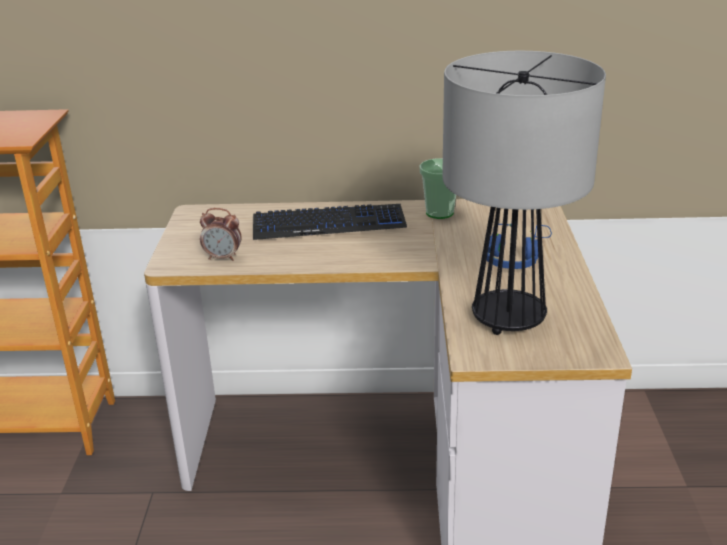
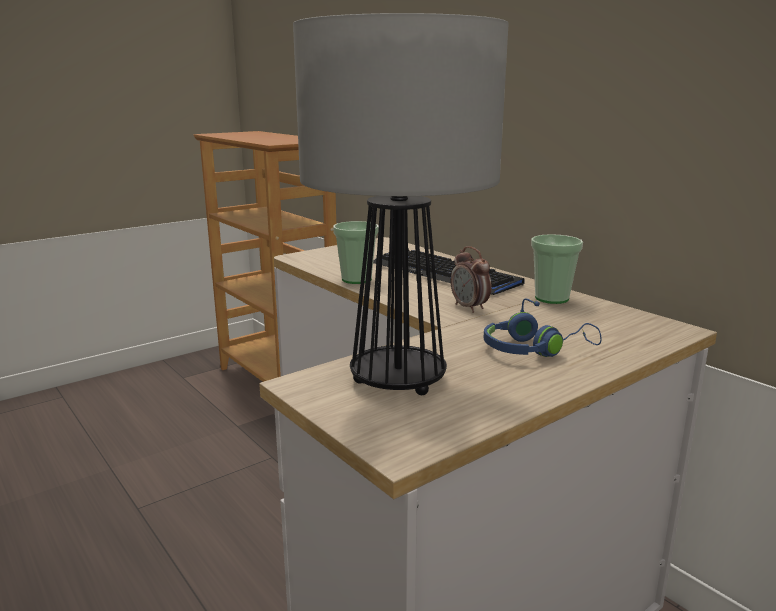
camera: 50 degrees right, 10 degrees down
(223, 258) = (331, 264): alarm clock -> alarm clock (469, 308)
(284, 261) = (356, 279): none -> cup

